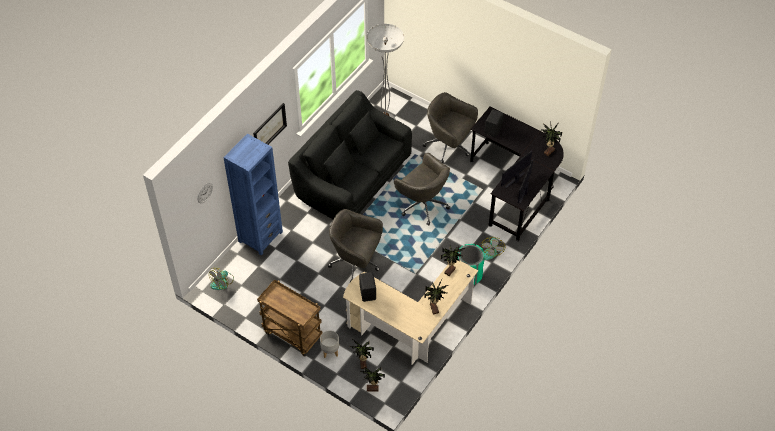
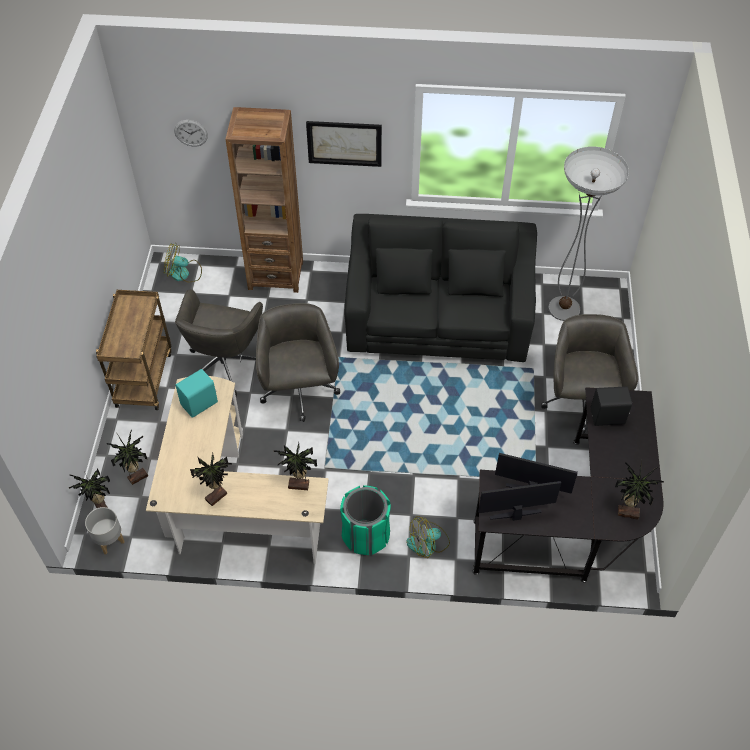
camera: 60 degrees right, 0 degrees up
(260, 236) = (276, 275): blue bookcase -> brown bookcase
(330, 351) = (138, 431): grey planter -> grey planter (109, 540)
(368, 292) = (200, 404): black speaker -> turquoise speaker
(422, 204) = (452, 419): grey office chair -> grey office chair (225, 364)

